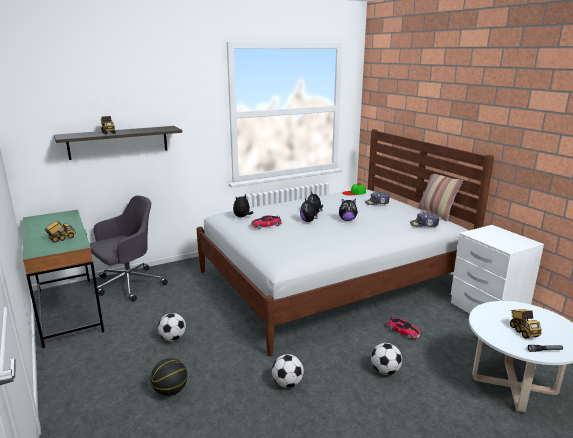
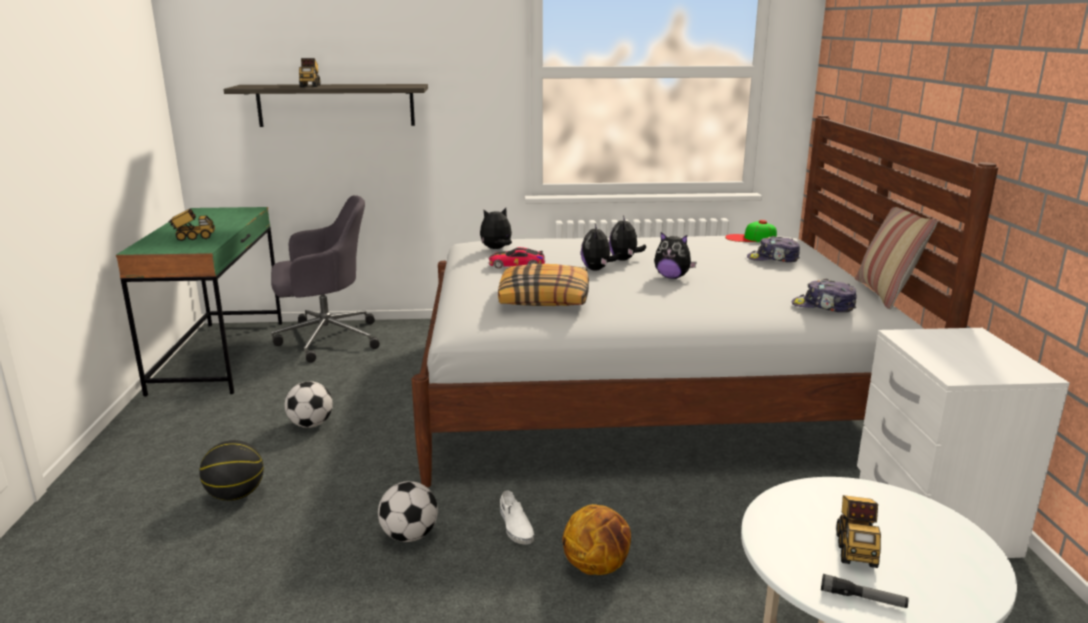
camera: 25 degrees right, 0 degrees up
(304, 242) = (545, 298): none -> pillow
(332, 363) = (515, 526): none -> white shoe
(385, 371) = (597, 566): football -> basketball
(403, 331) = (702, 510): toy car -> none

